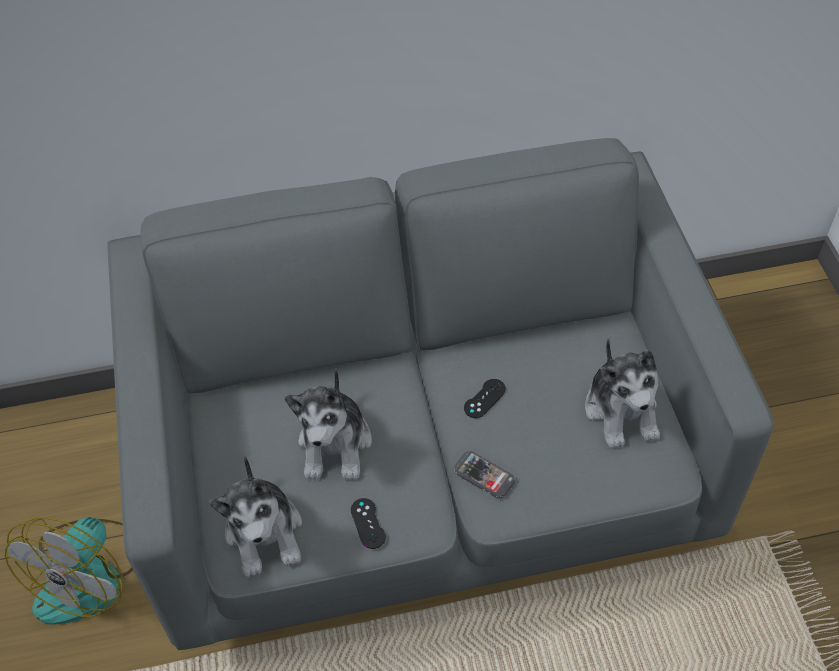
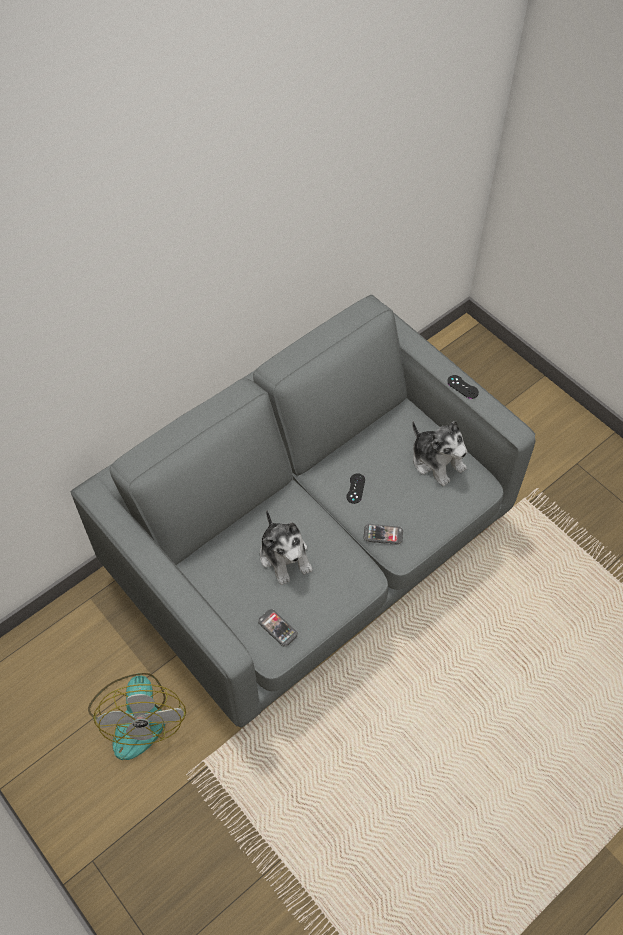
camera: 30 degrees left, 5 degrees up
(265, 532) = (277, 628): plush toy -> phone
(368, 523) = (334, 594): black game controller -> black game controller (462, 387)

